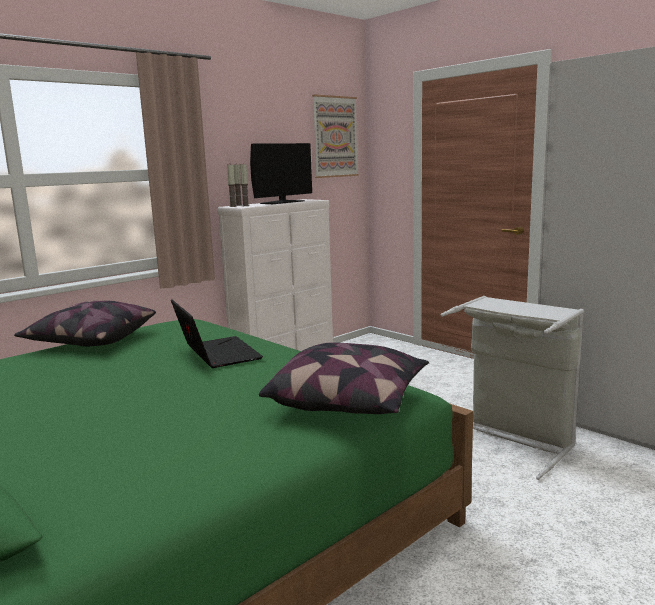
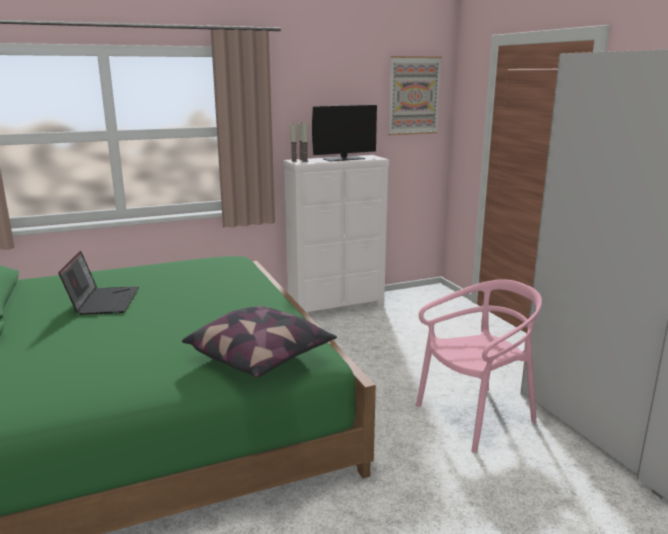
camera: 20 degrees right, 5 degrees up
(90, 341) = (147, 267): pillow -> none
(216, 354) = (215, 295): laptop -> laptop (103, 301)
(512, 442) = (476, 417): grey laundry basket -> pink chair

